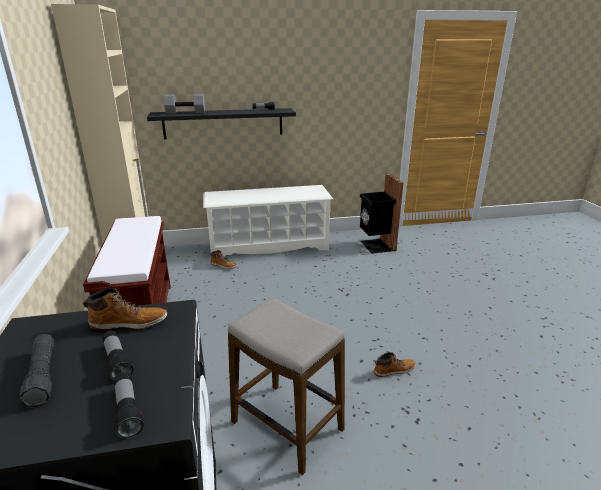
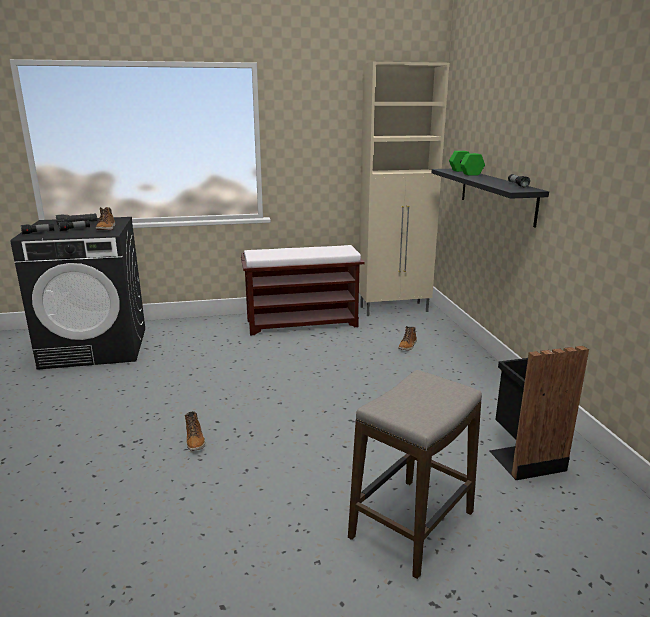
camera: 90 degrees right, 5 degrees down
(186, 112) = (466, 172): grey dumbbell -> green dumbbell
(269, 246) = (472, 368): white shoe rack -> none
(287, 426) = (152, 384): stool -> stool (411, 525)

